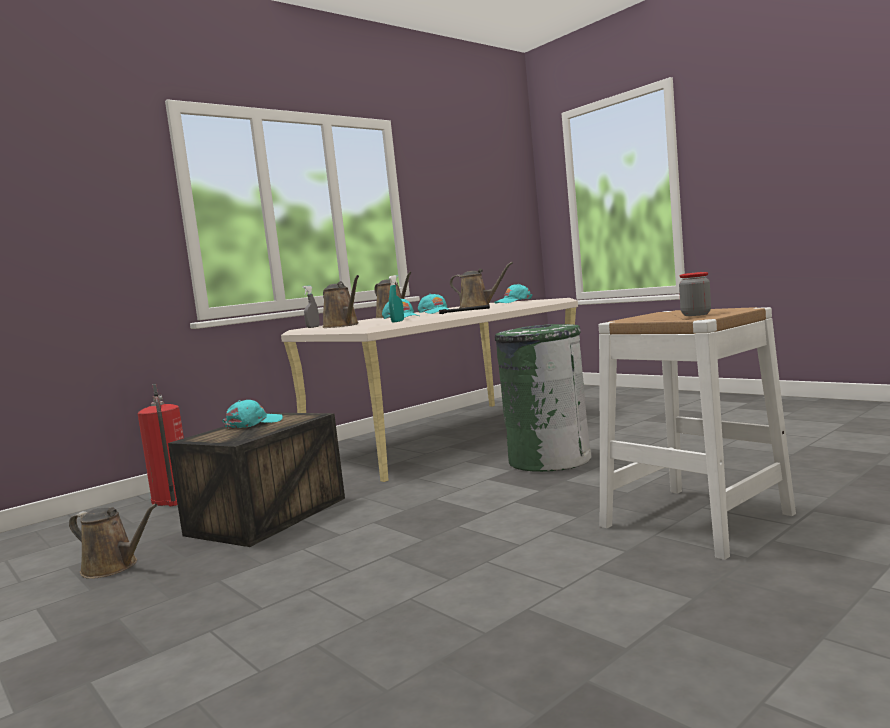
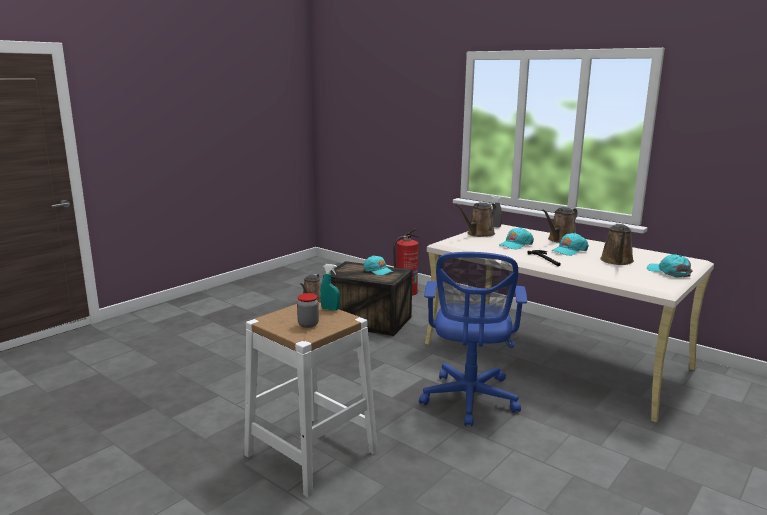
camera: 80 degrees right, 10 degrees up
(397, 321) = (470, 246): turquoise spray bottle -> turquoise spray bottle (330, 309)
(549, 460) = (469, 400): green trash can -> blue office chair

